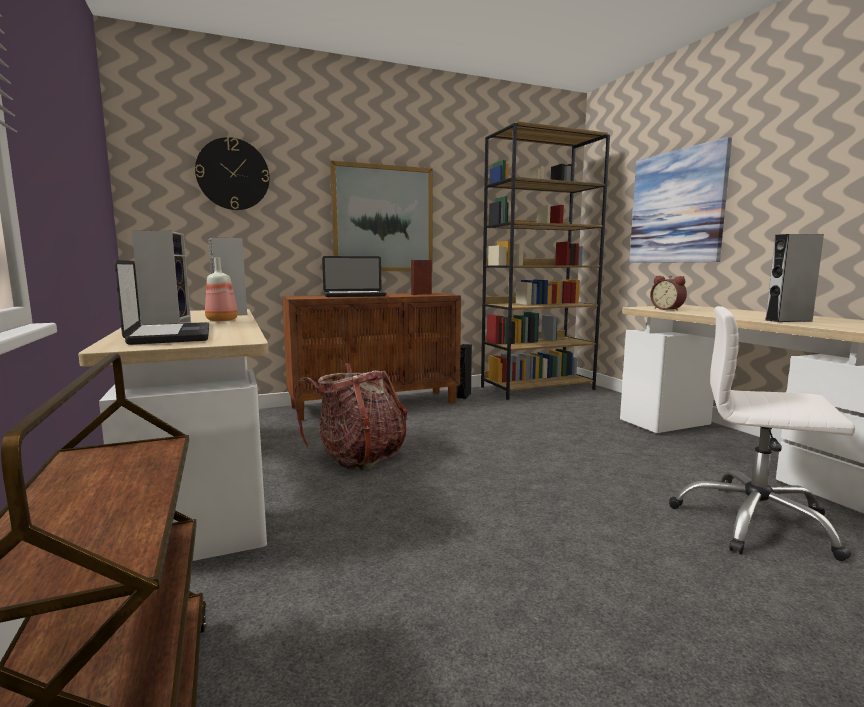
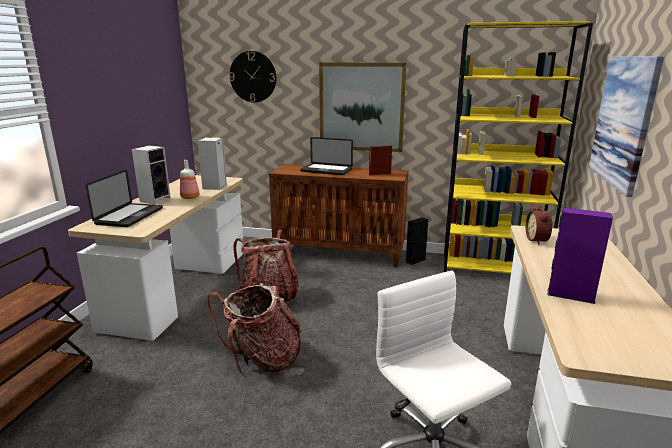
camera: 35 degrees right, 10 degrees up
(462, 513) = (262, 360): none -> backpack
(537, 388) = (492, 268): brown bookcase -> yellow bookcase
(788, 320) = (570, 295): grey speaker -> purple speaker

